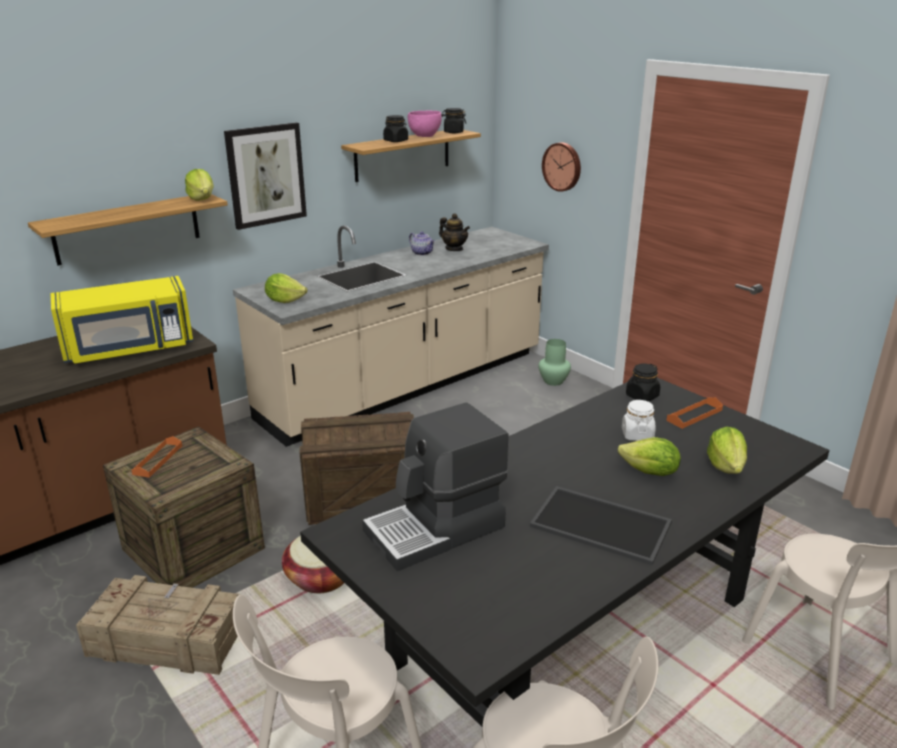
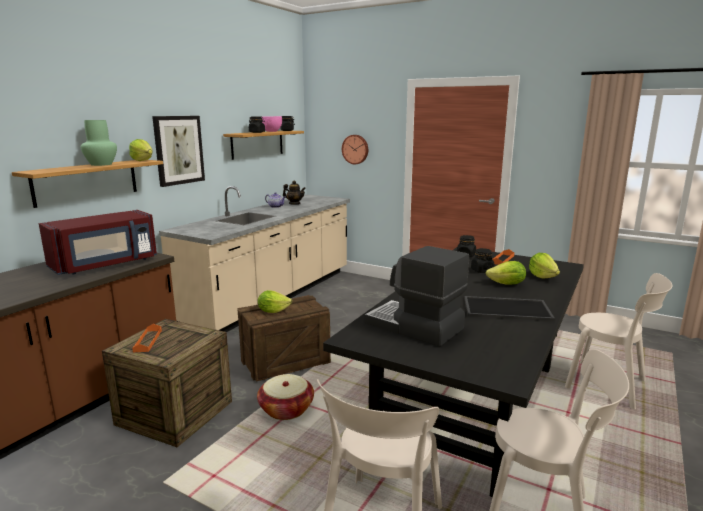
camera: 20 degrees left, 10 degrees down
(130, 349) = (106, 264): yellow microwave -> red microwave
(167, 640) = (189, 474): crate -> none
(285, 300) = (204, 232): lettuce -> lettuce (273, 311)
(436, 529) = (414, 326): coffee machine -> coffee machine turned 90 degrees clockwise
(553, 381) = (364, 283): green vase -> green vase (101, 164)
(637, 435) = (482, 270): white jar -> black jar

